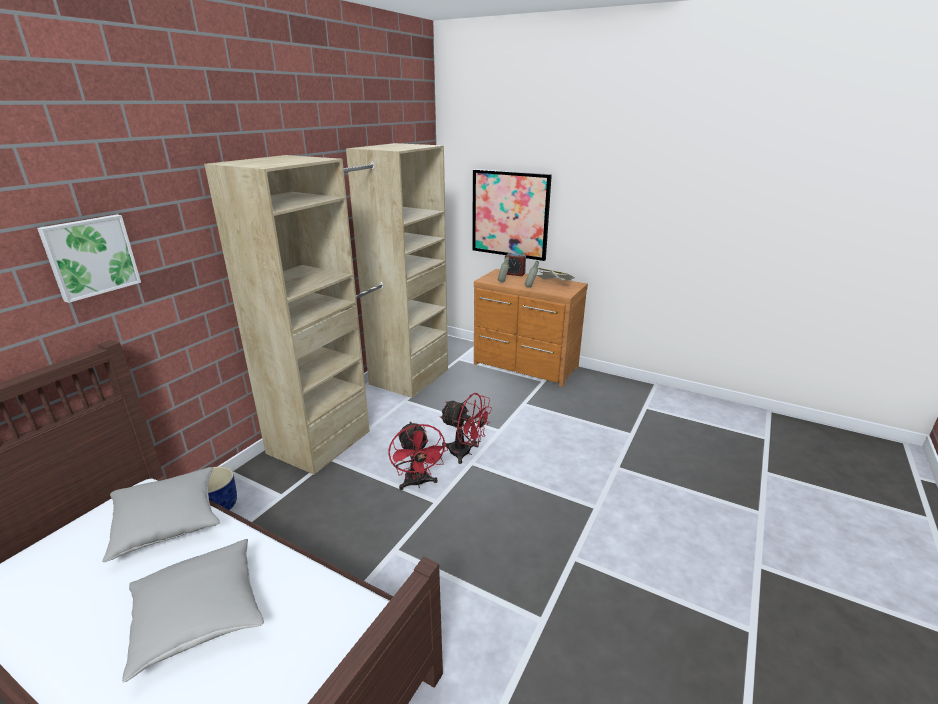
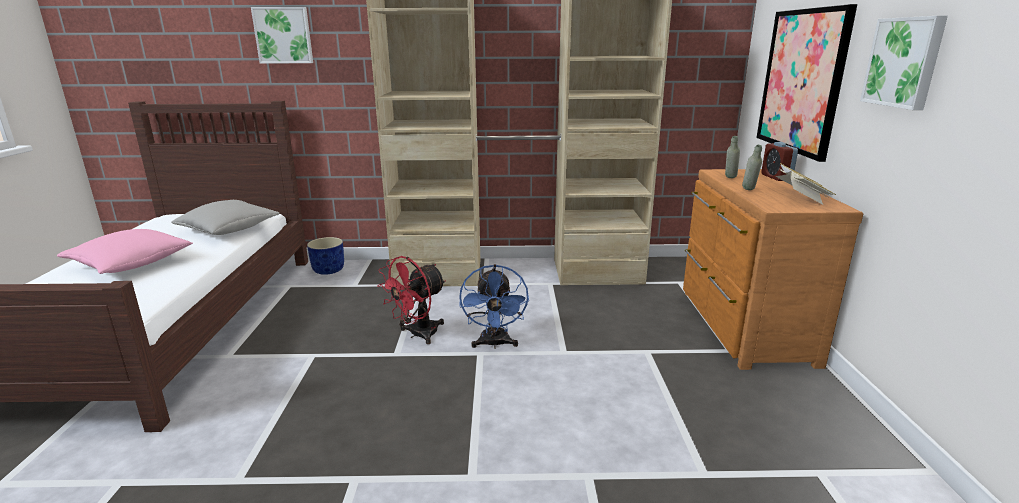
camera: 60 degrees right, 5 degrees down
(199, 616) = (131, 265): grey pillow -> pink pillow
(465, 453) = (494, 344): red fan -> blue fan
(596, 208) = (904, 62): none -> picture

